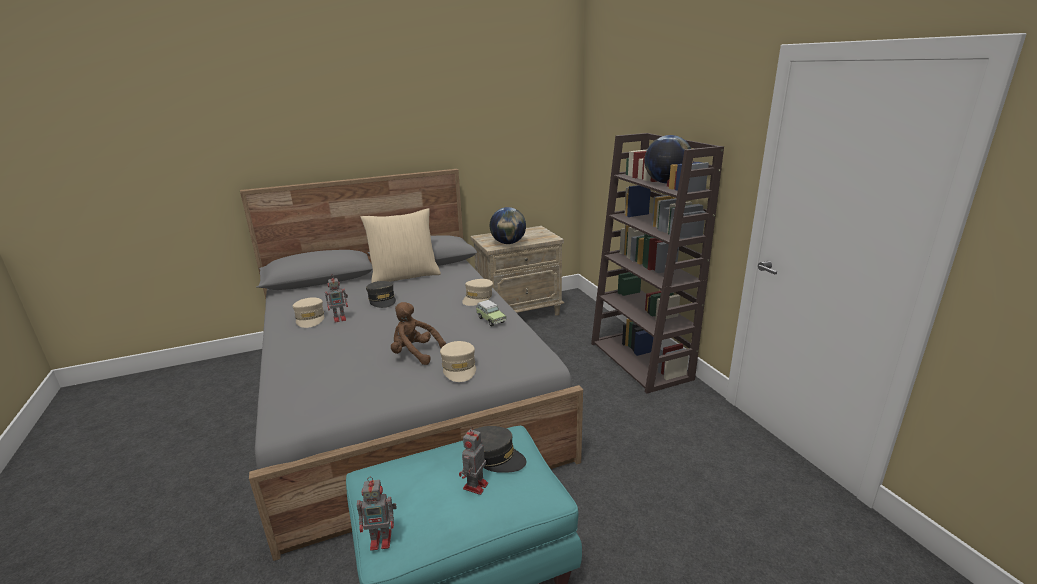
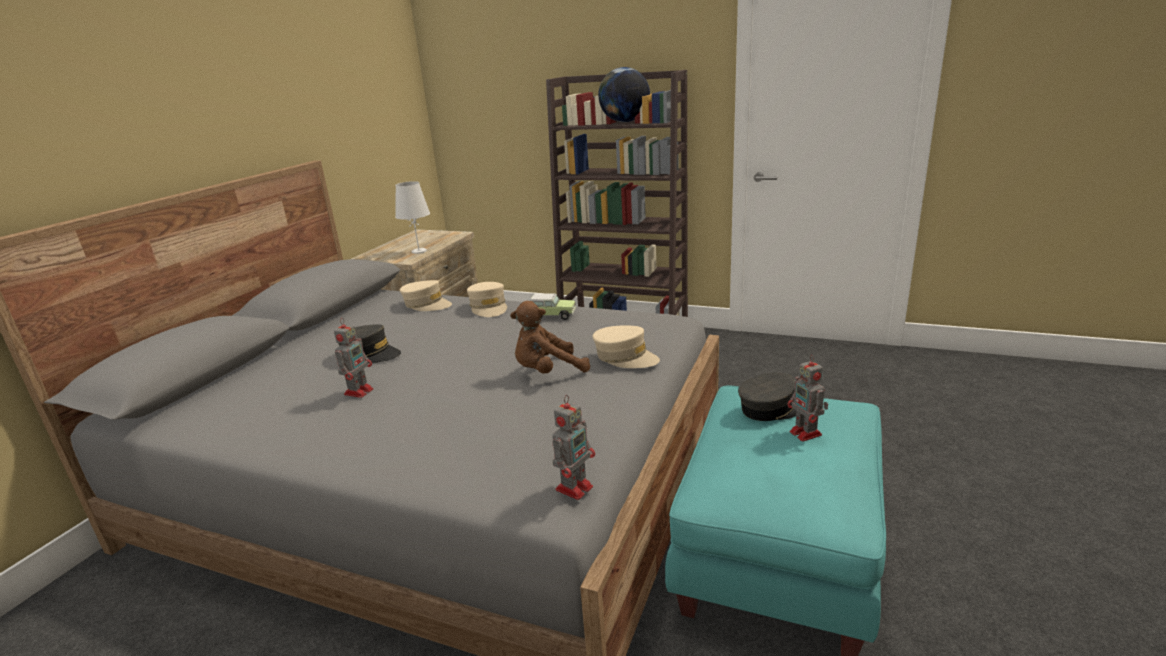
camera: 45 degrees left, 0 degrees up
(310, 318) = (305, 412): beige cap -> beige cap (427, 304)
(382, 539) = (834, 515): toy robot -> toy robot (575, 487)
(405, 276) = (335, 326): beige pillow -> none
(508, 243) = (419, 251): globe -> white table lamp

